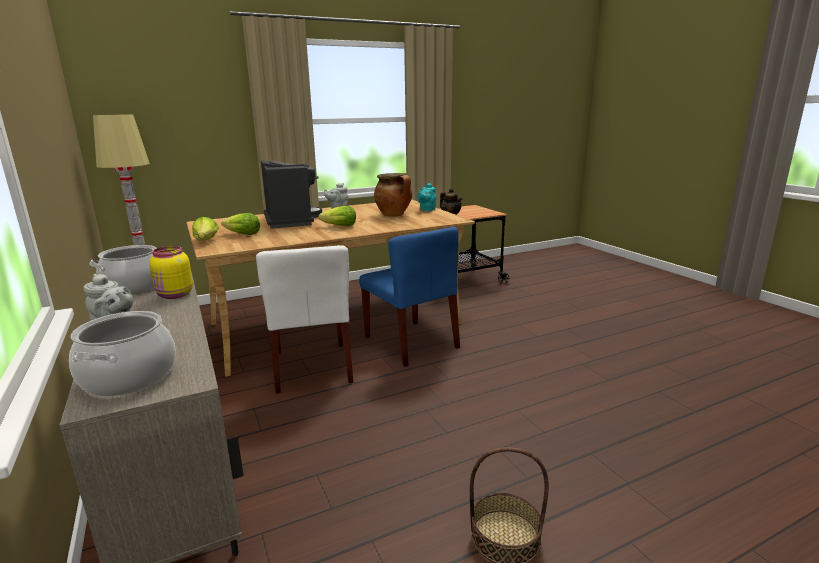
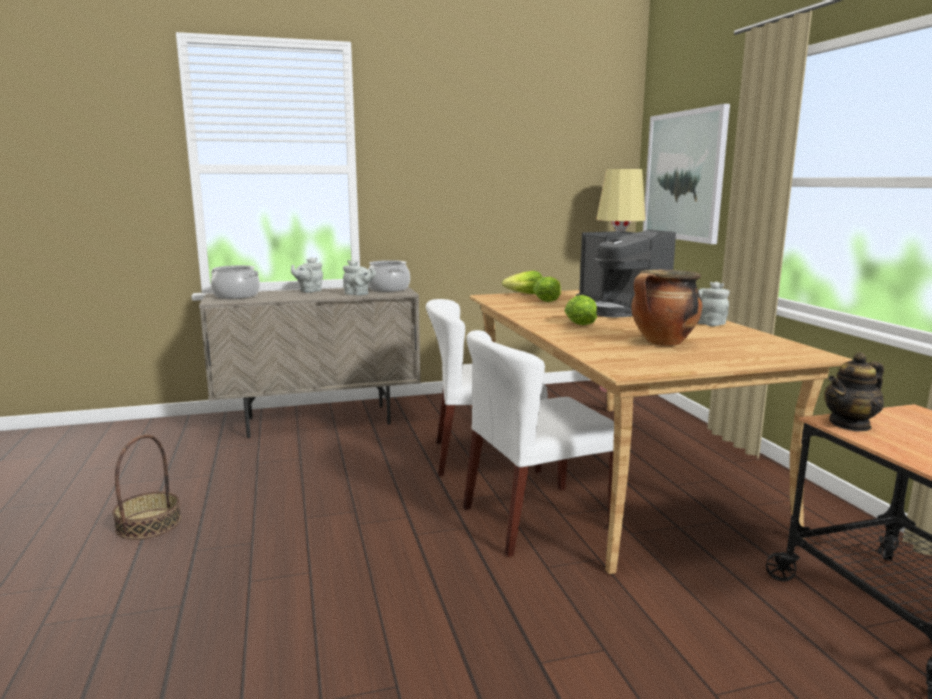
camera: 100 degrees right, 5 degrees down
(166, 120) = (684, 176): none -> picture
(174, 295) = (358, 294): yellow jar -> grey teapot
(291, 220) = (621, 309): coffee machine -> coffee machine turned 75 degrees clockwise
(411, 342) = (536, 519): blue chair -> white chair
(427, 210) = (719, 360): turquoise teapot -> none

